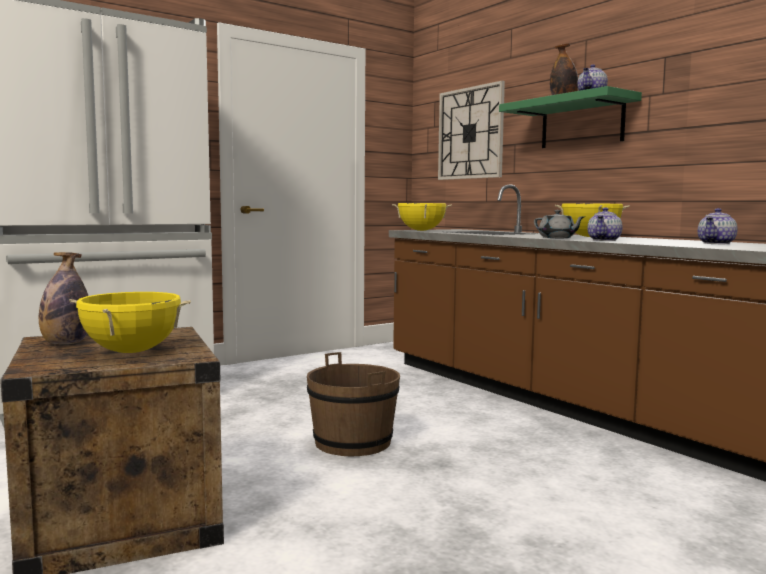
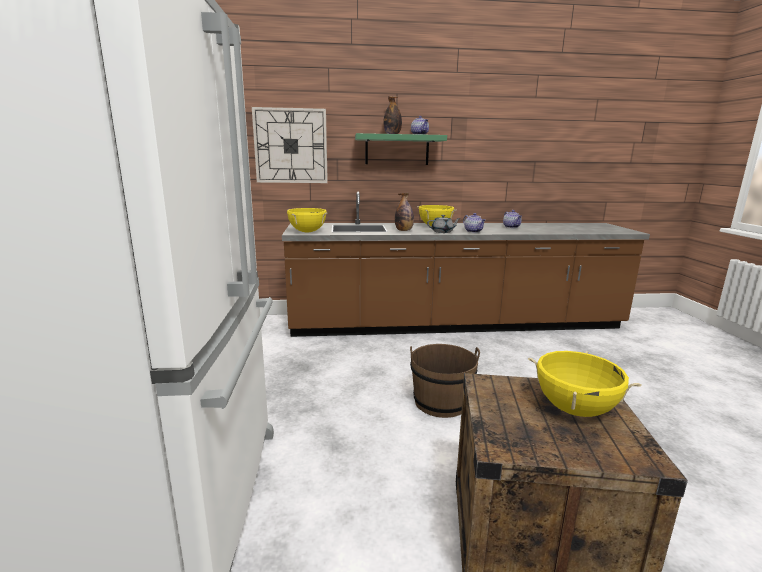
camera: 60 degrees left, 10 degrees up
(65, 343) = (529, 437): bottle -> bottle (404, 230)

